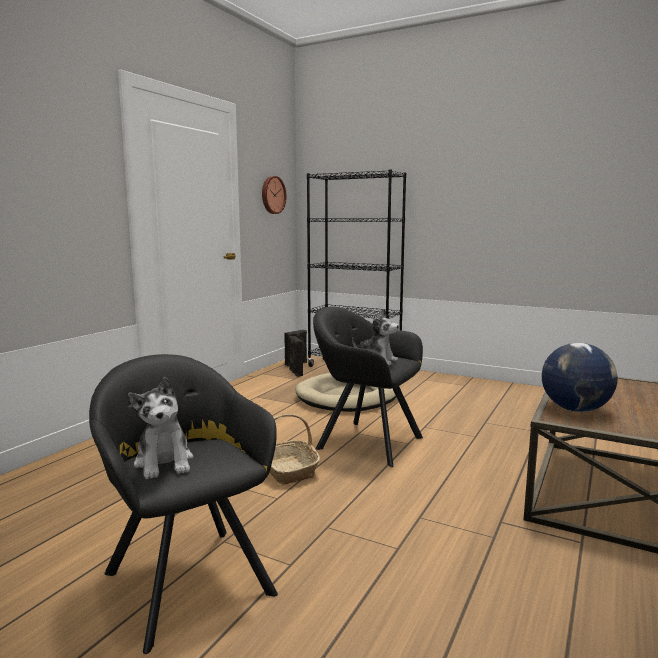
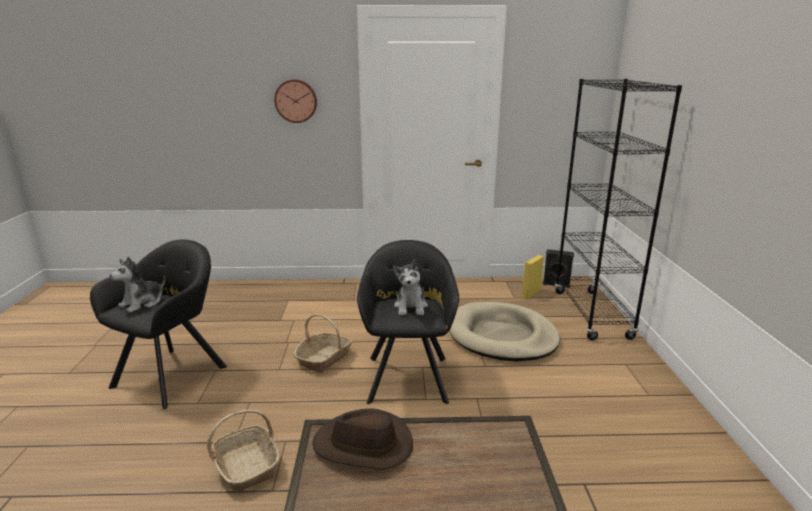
camera: 60 degrees right, 10 degrees up
(272, 195) = (561, 99): wall clock -> wall clock (296, 101)
(295, 373) = (530, 293): black speaker -> yellow speaker
(446, 546) = (246, 465): none -> basket
(576, 410) = (363, 445): globe -> brown hat

